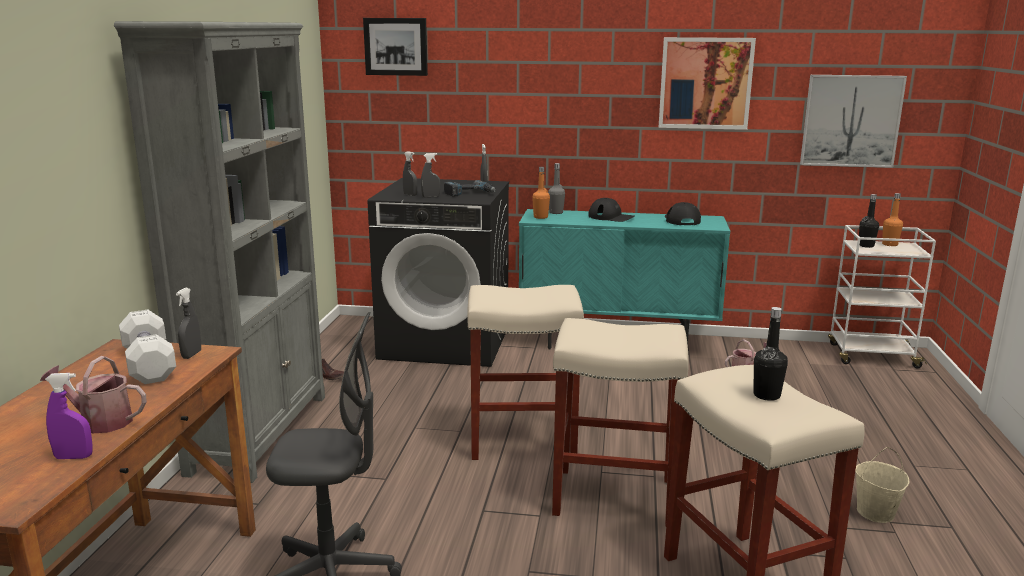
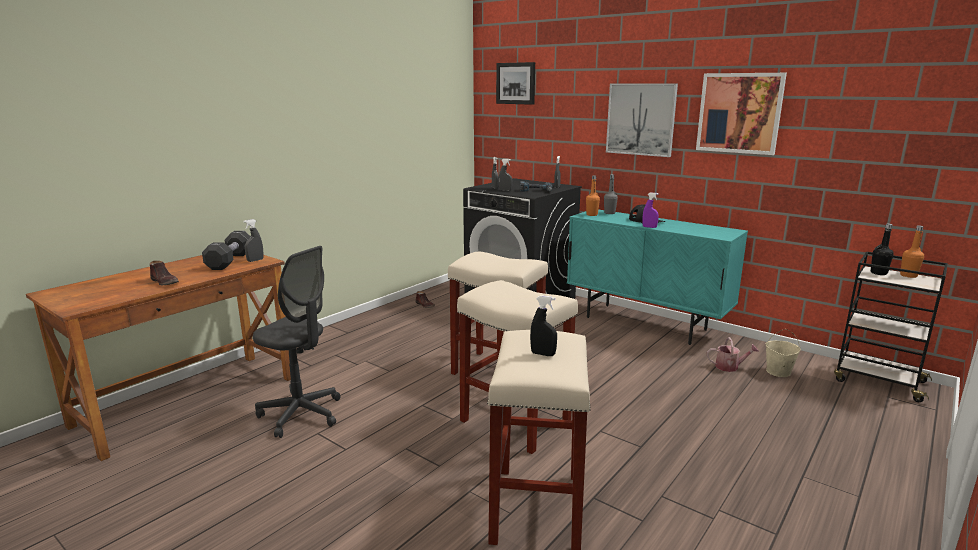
camera: 30 degrees right, 0 degrees up
(73, 457) = (129, 295): purple spray bottle -> purple spray bottle (649, 227)
(100, 421) = (165, 282): watering can -> brown shoe
(149, 364) = (230, 261): white dumbbell -> black dumbbell
(260, 432) = (355, 328): grey bookcase -> none
(681, 220) = (702, 229): black cap -> none
(766, 395) = (543, 354): black bottle -> black spray bottle
(851, 121) = (880, 151): picture -> picture (641, 119)
(871, 356) = (877, 381): white cart -> black cart
(876, 513) = (713, 499): beige bucket -> beige bucket (778, 372)

